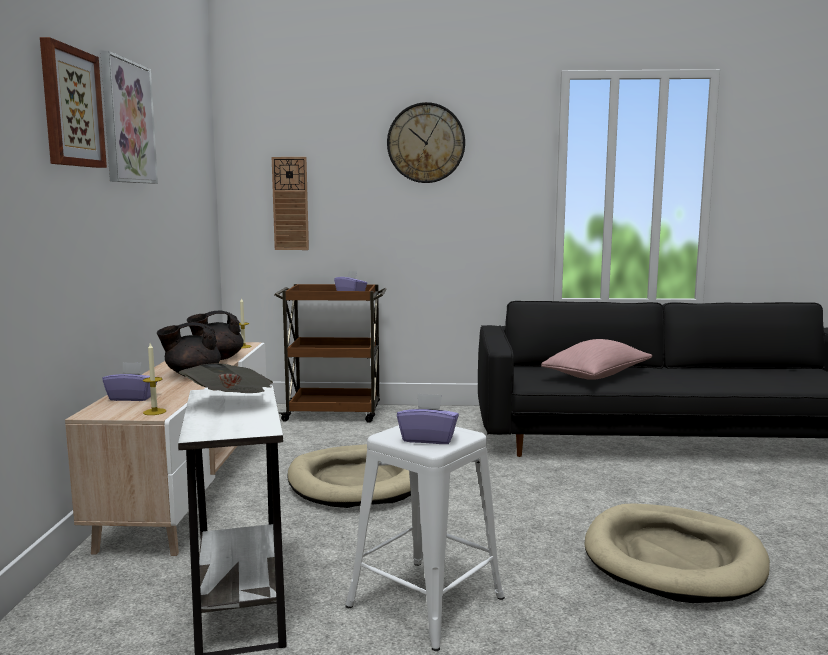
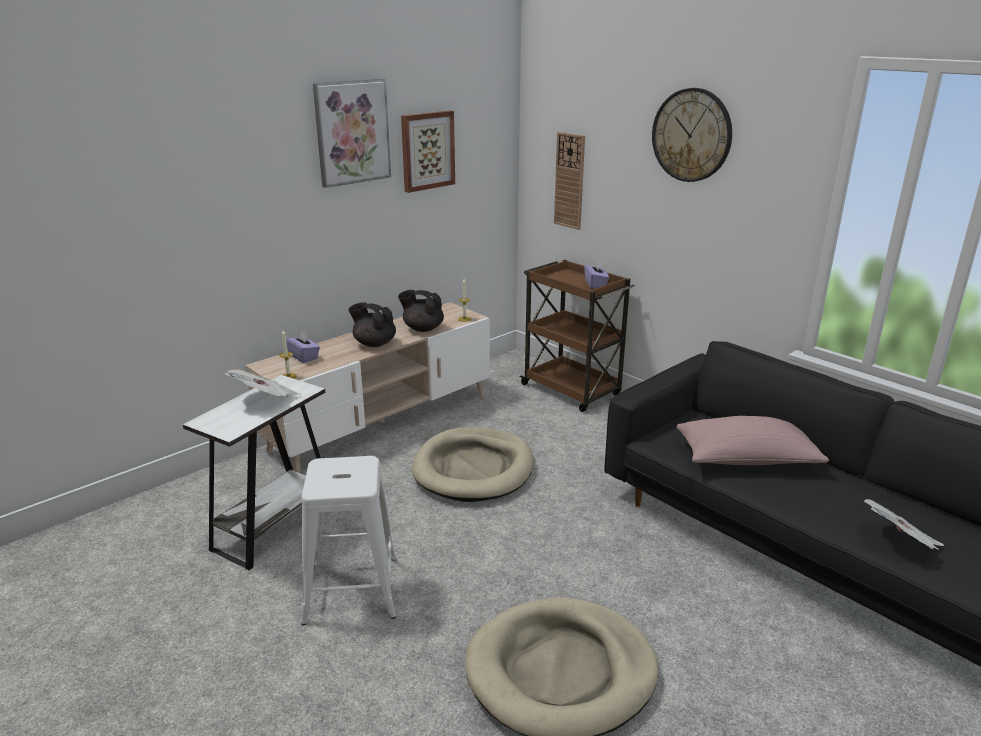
camera: 45 degrees right, 15 degrees up
(71, 107) = (269, 141): picture -> picture (427, 150)
(428, 439) = (333, 479): purple tissue box -> none
(742, 382) = (900, 542): none -> newspaper

